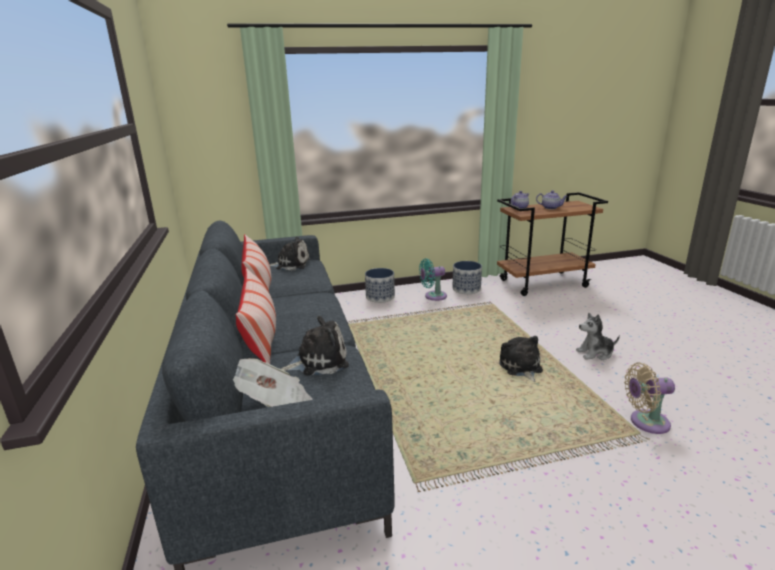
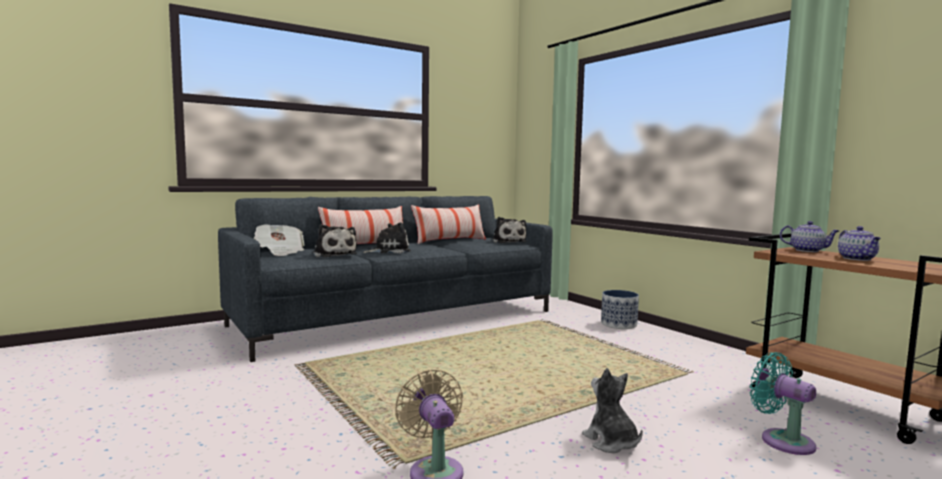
camera: 70 degrees right, 15 degrees down
(433, 296) = (659, 344): turquoise fan -> turquoise fan (782, 440)
(466, 289) = (714, 358): planter -> none
(521, 368) = (518, 394): plush toy -> plush toy (388, 251)

